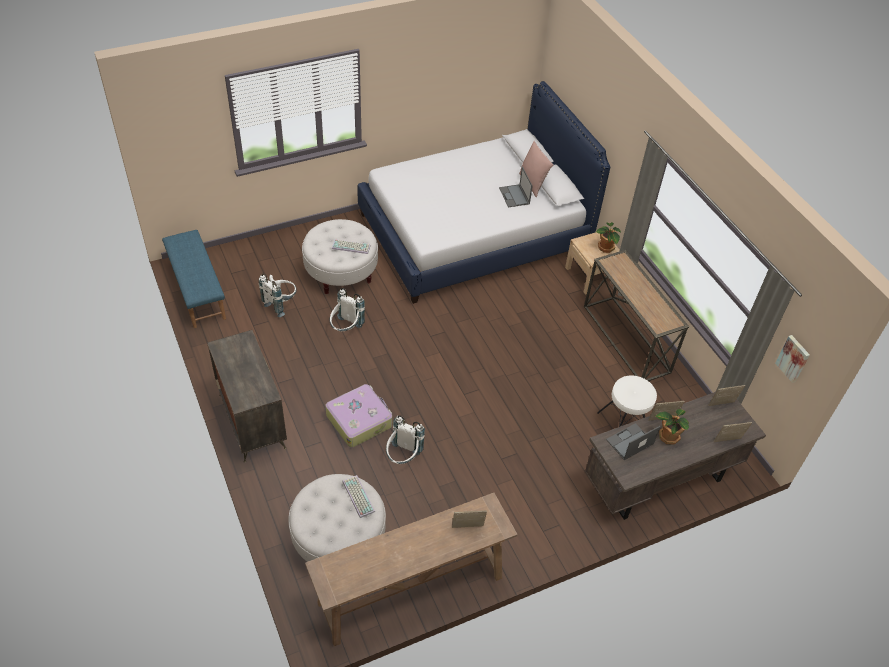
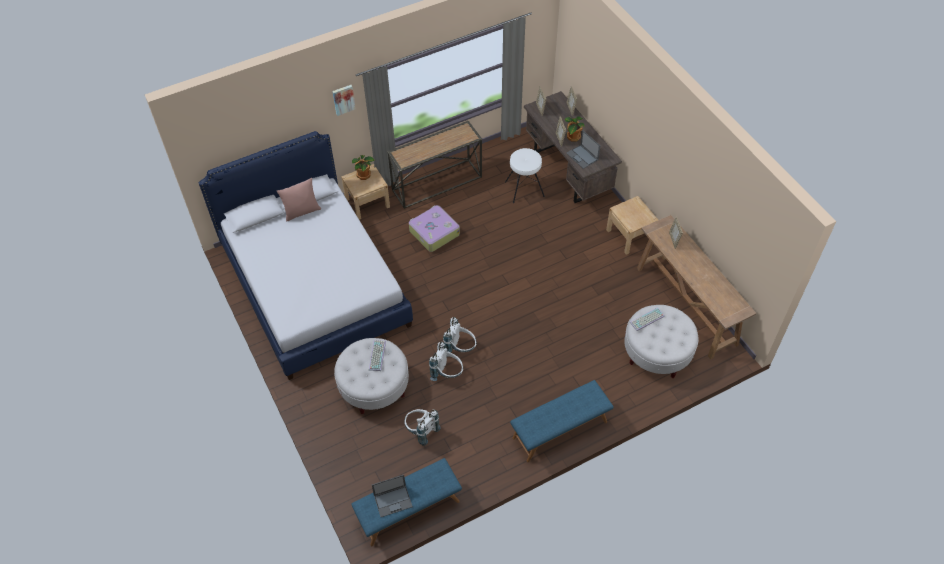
camera: 90 degrees left, 5 degrees up
(252, 420) = (560, 430): dresser -> blue bench
(359, 420) = (546, 352): suitcase -> suitcase (433, 232)
(403, 457) = (577, 319): white backpack -> white backpack (460, 349)
(514, 196) = (320, 224): laptop -> laptop (393, 500)
(540, 541) = (629, 236): none -> beige nightstand
(793, 358) = (534, 49): picture -> picture (343, 99)

